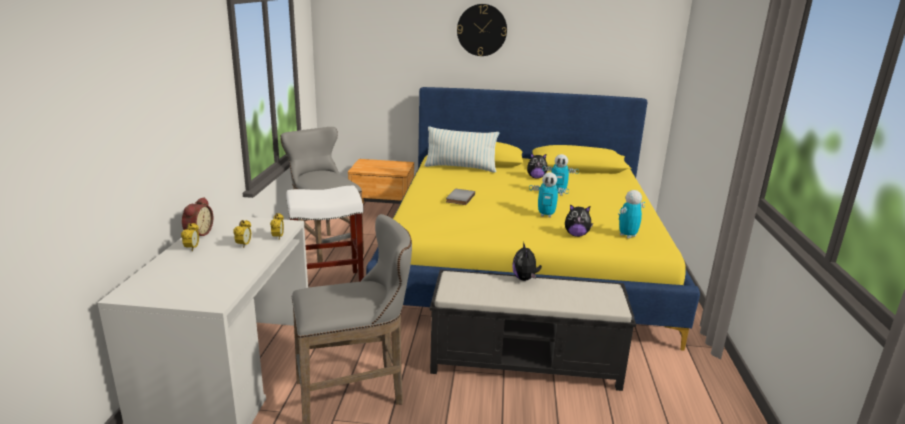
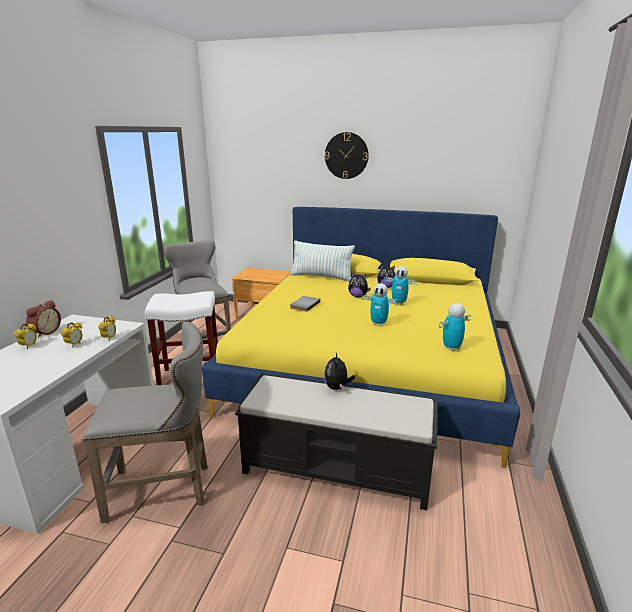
camera: 10 degrees right, 0 degrees up
(576, 235) = (400, 345): plush toy -> plush toy (358, 296)

